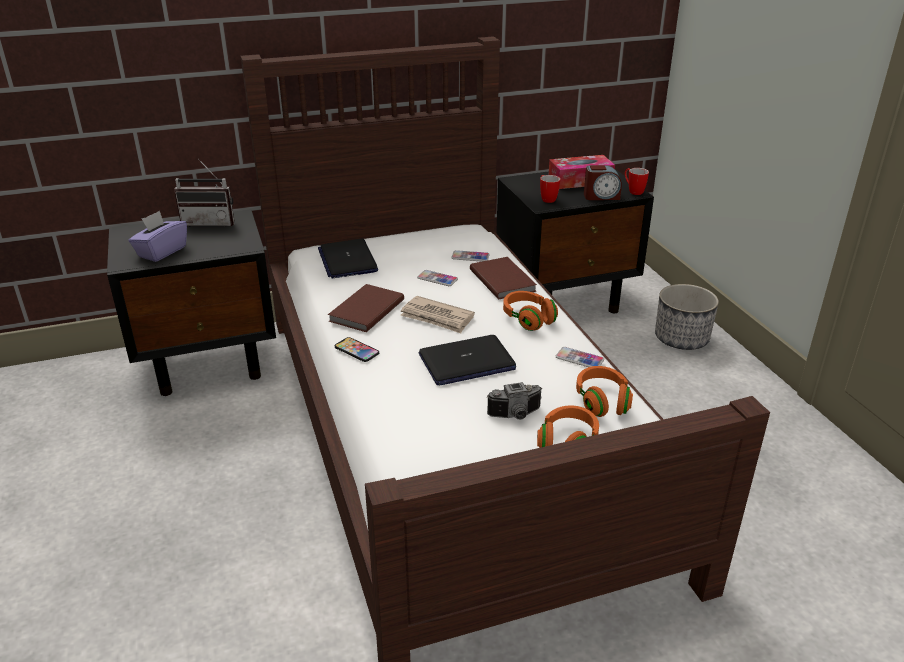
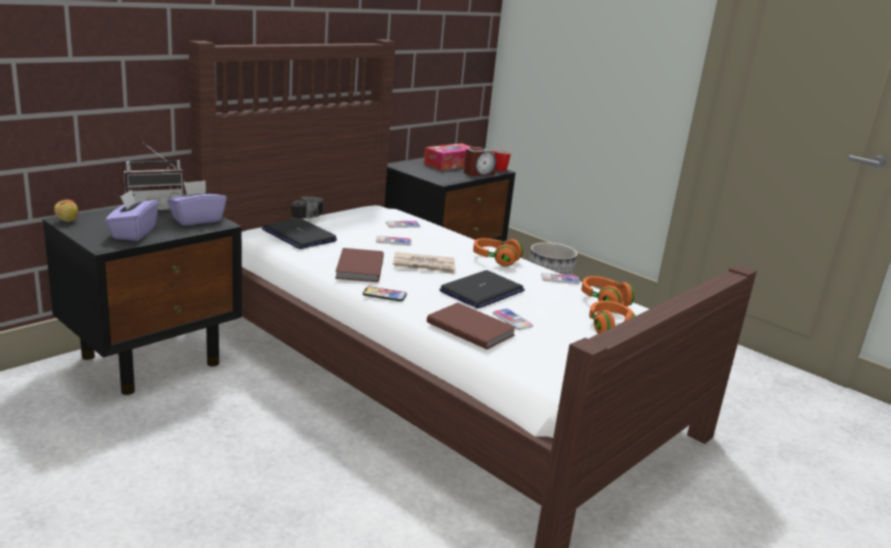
camera: 30 degrees left, 10 degrees down
(124, 232) = (67, 221): none -> apple
(232, 240) = (197, 220): none -> purple tissue box
(460, 408) = (512, 320): none -> phone
(503, 280) = (447, 237): brown book -> brown book (471, 328)
(516, 415) = (557, 318): camera -> camera (310, 218)
(546, 198) = (439, 176): mug -> none

